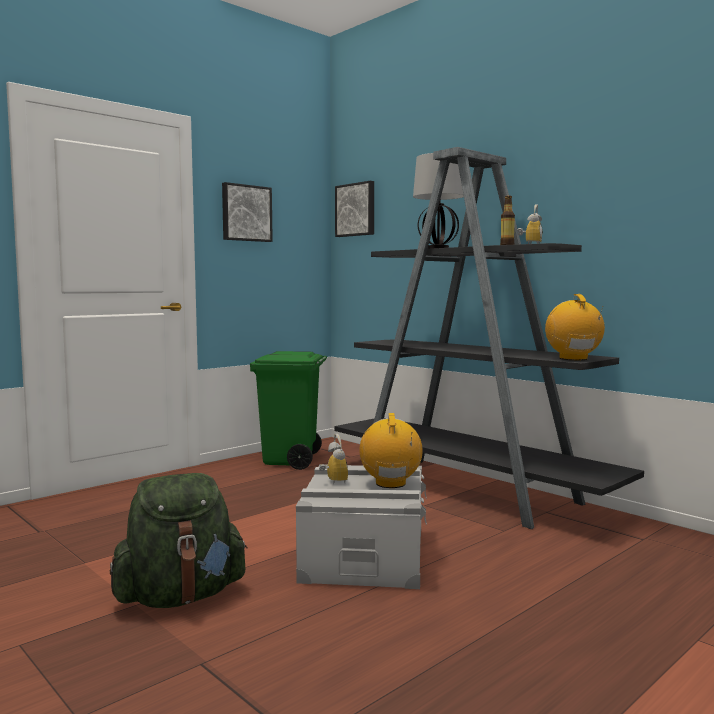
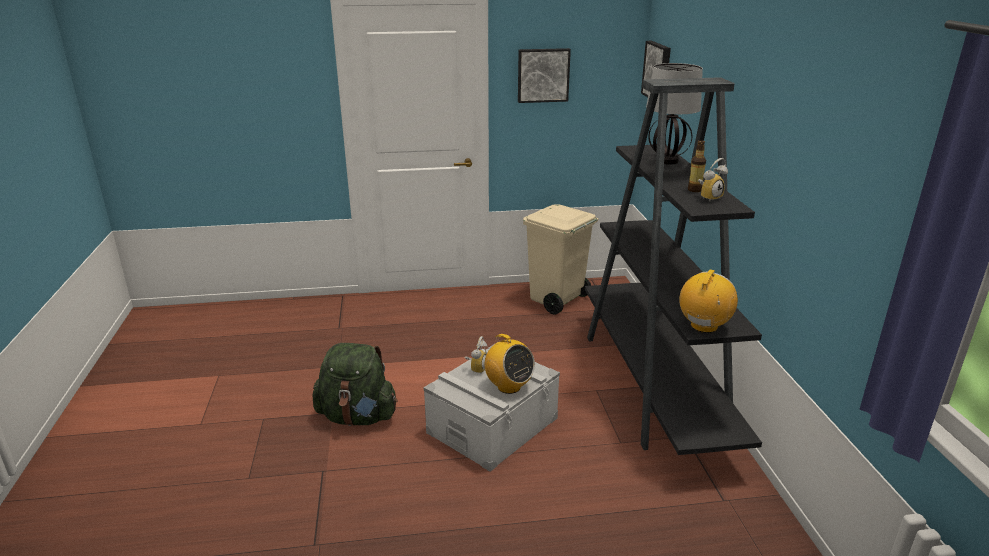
camera: 35 degrees right, 20 degrees up
(290, 461) = (556, 300): green trash can -> beige trash can
(390, 483) = (508, 386): radio -> radio turned 105 degrees clockwise

